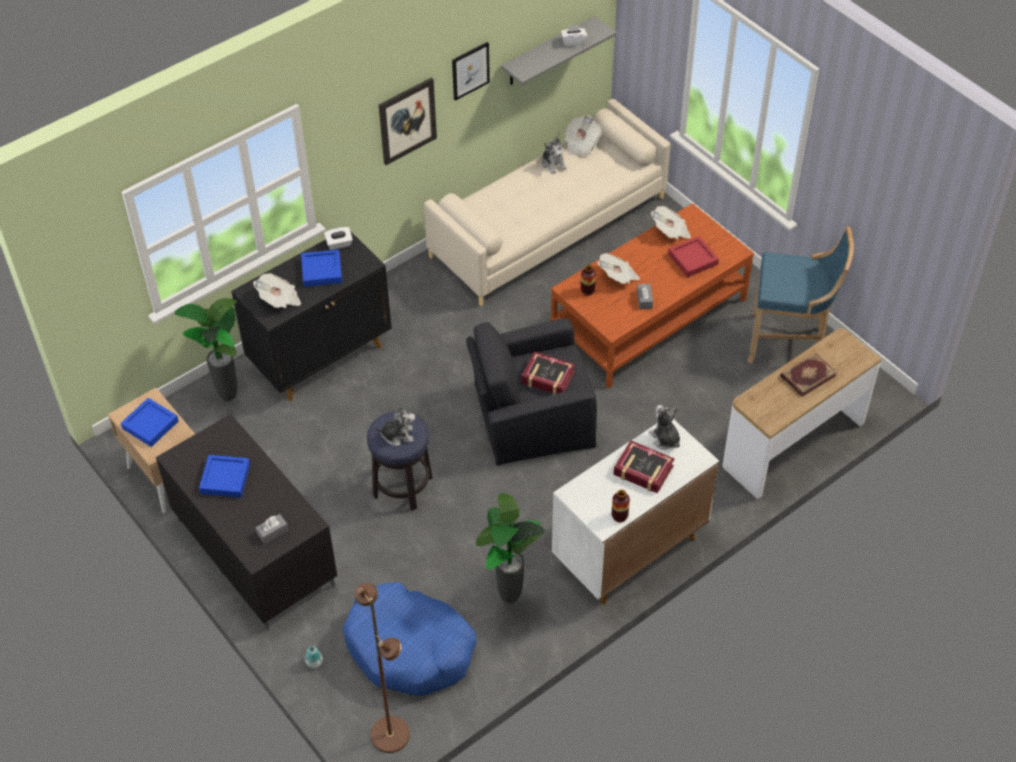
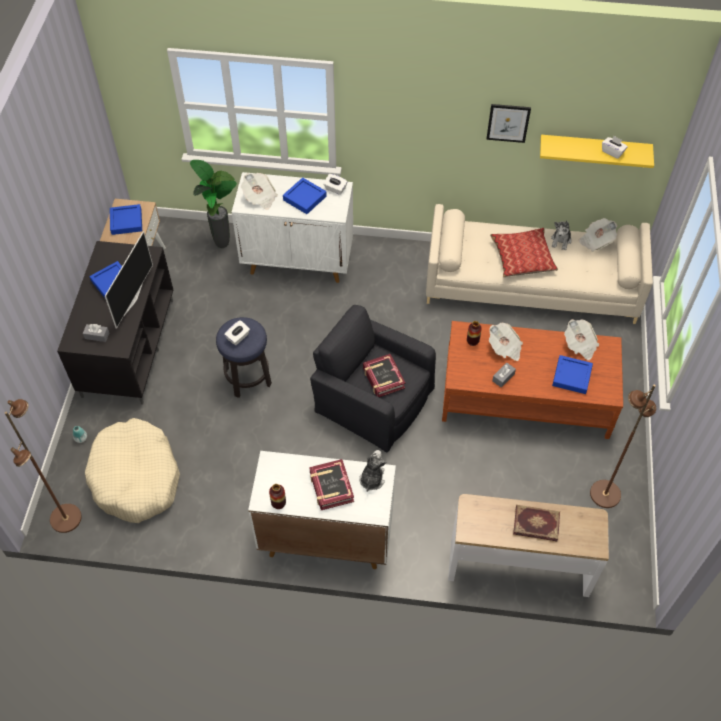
camera: 45 degrees right, 5 degrees up
(264, 477) = (132, 299): none -> television
(321, 356) = (298, 261): black cabinet -> white cabinet
(398, 435) = (238, 337): plush toy -> white tissue box
(407, 121) = (436, 131): picture -> none
(409, 648) = (136, 477): blue dog bed -> beige dog bed
(508, 599) = (222, 500): potted plant -> none
(539, 199) = (522, 257): none -> pillow
(548, 52) = (594, 149): grey shelf -> yellow shelf
(693, 259) = (571, 376): red tray -> blue tray
(789, 342) = (604, 494): blue stool -> brown floor lamp

